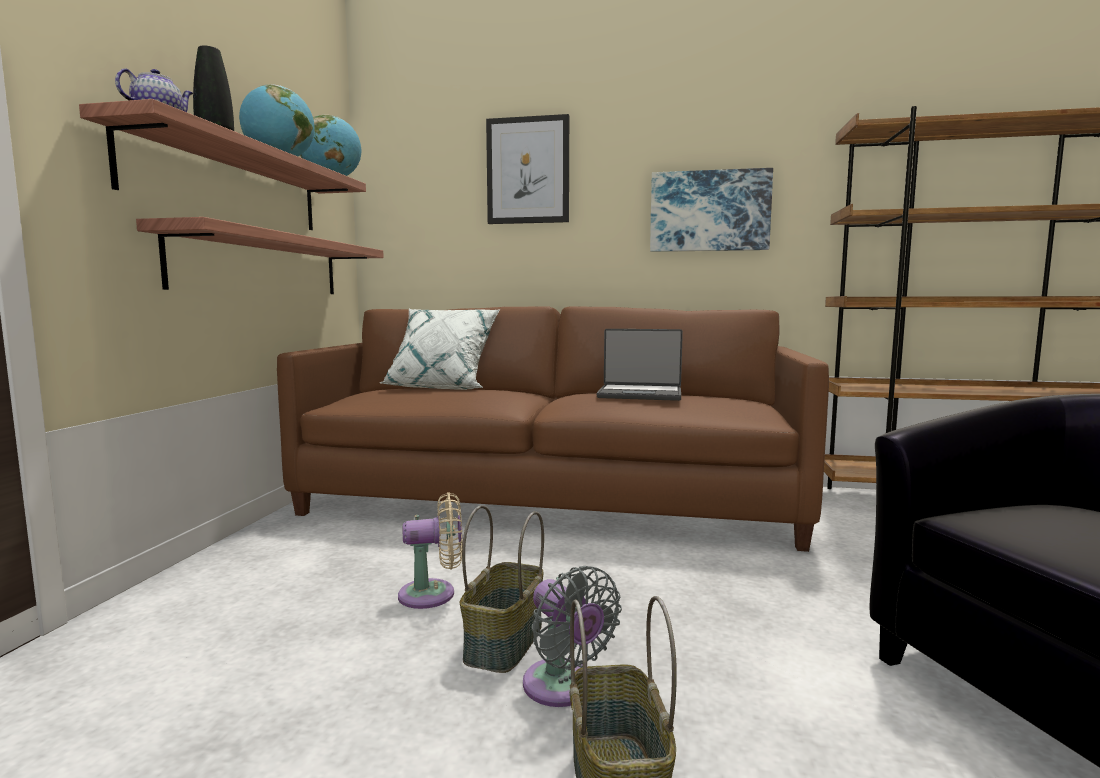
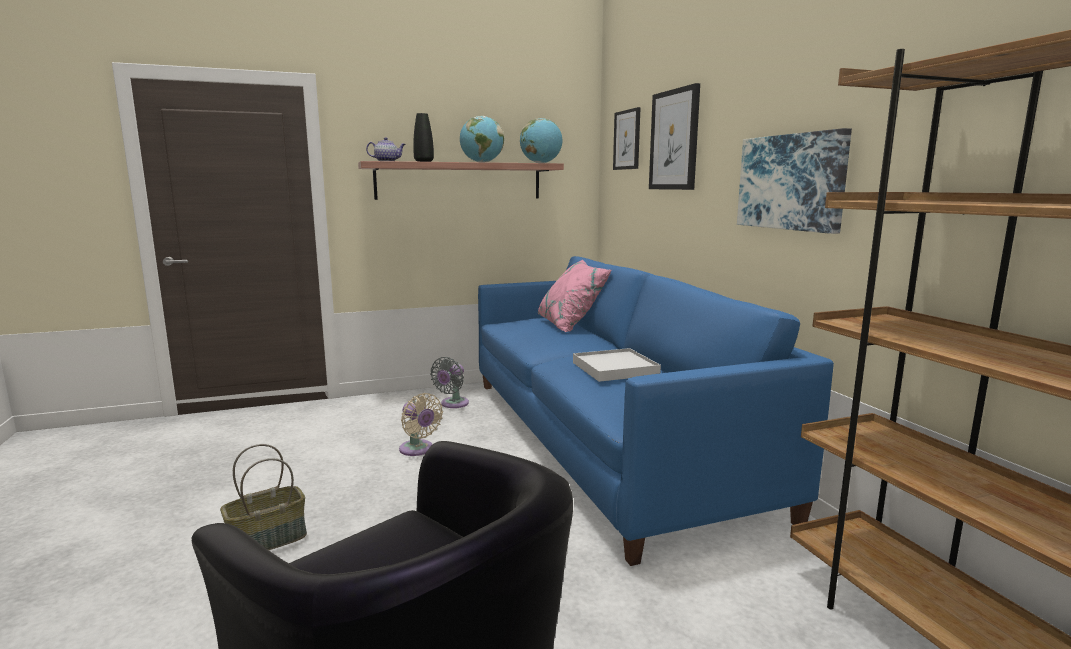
camera: 60 degrees right, 5 degrees up
(262, 265) = (484, 227): shelf -> none
(427, 167) = (627, 140): none -> picture
(442, 387) = (571, 325): white pillow -> pink pillow
(505, 643) = (378, 482): basket -> none
(550, 501) = (604, 439): brown sofa -> blue sofa
(563, 688) = (342, 508): grey fan -> grey fan (452, 404)
(640, 394) = (615, 368): laptop -> white tray

